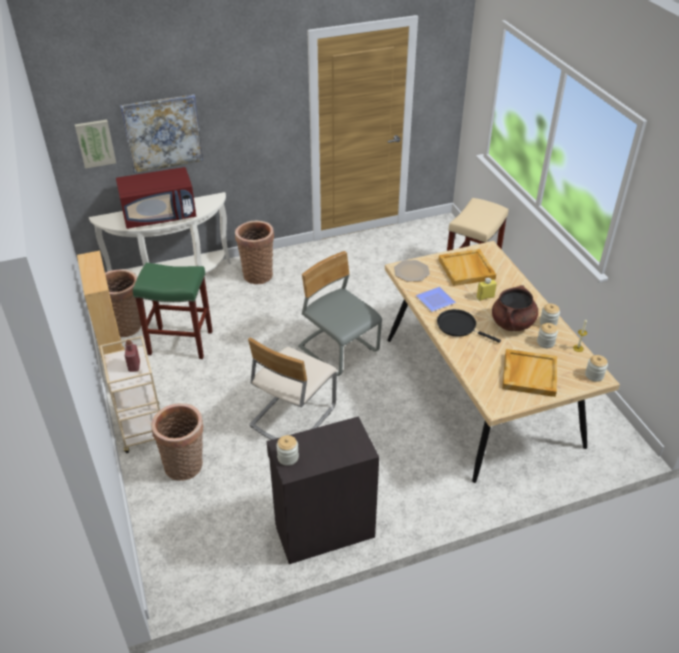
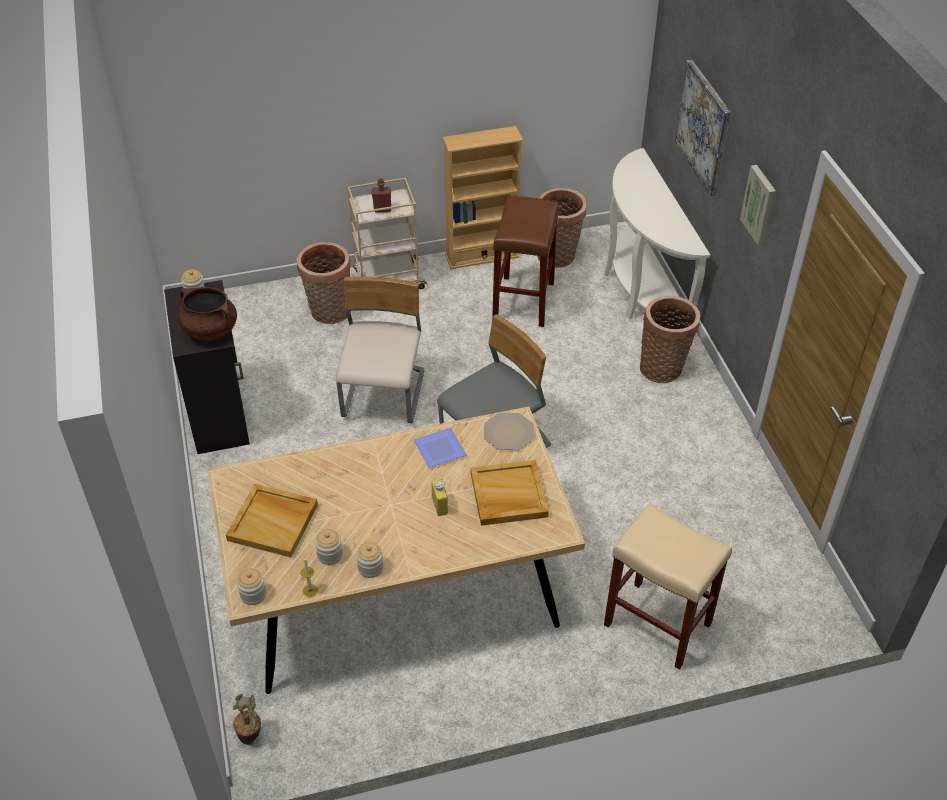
camera: 95 degrees right, 5 degrees up
(95, 143) = (671, 79): picture -> picture (760, 205)
(160, 215) = (646, 201): red microwave -> none
(179, 343) = (523, 300): green stool -> brown stool
(292, 416) = (384, 395): beige chair -> beige chair turned 60 degrees clockwise
(459, 326) = (381, 466): black frying pan -> none
(512, 323) = (376, 525): brown cooking pot -> brown cooking pot (210, 330)
(620, 451) = (251, 735): none -> potted plant

